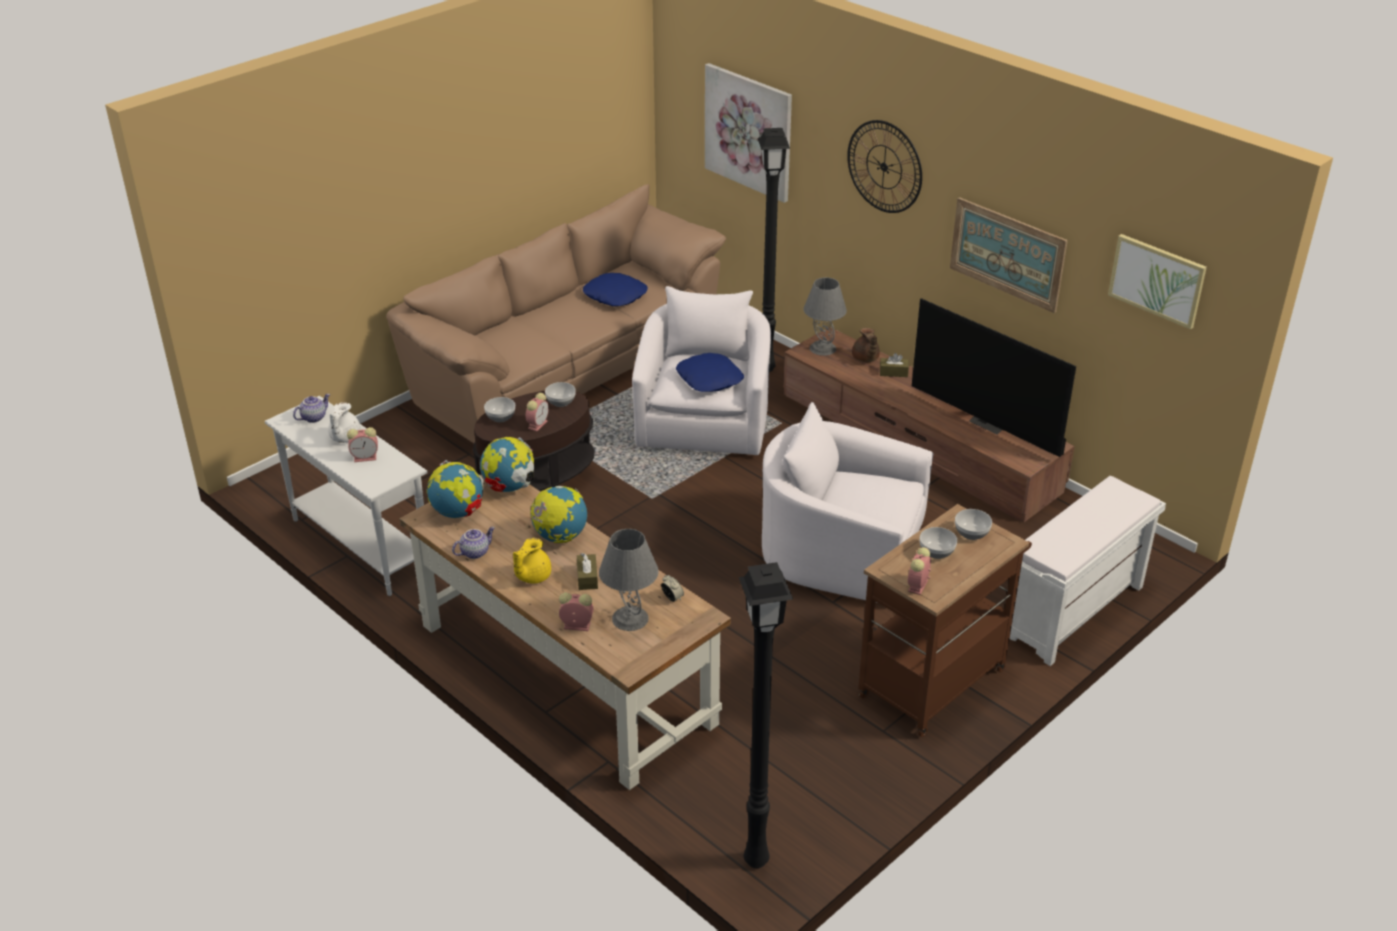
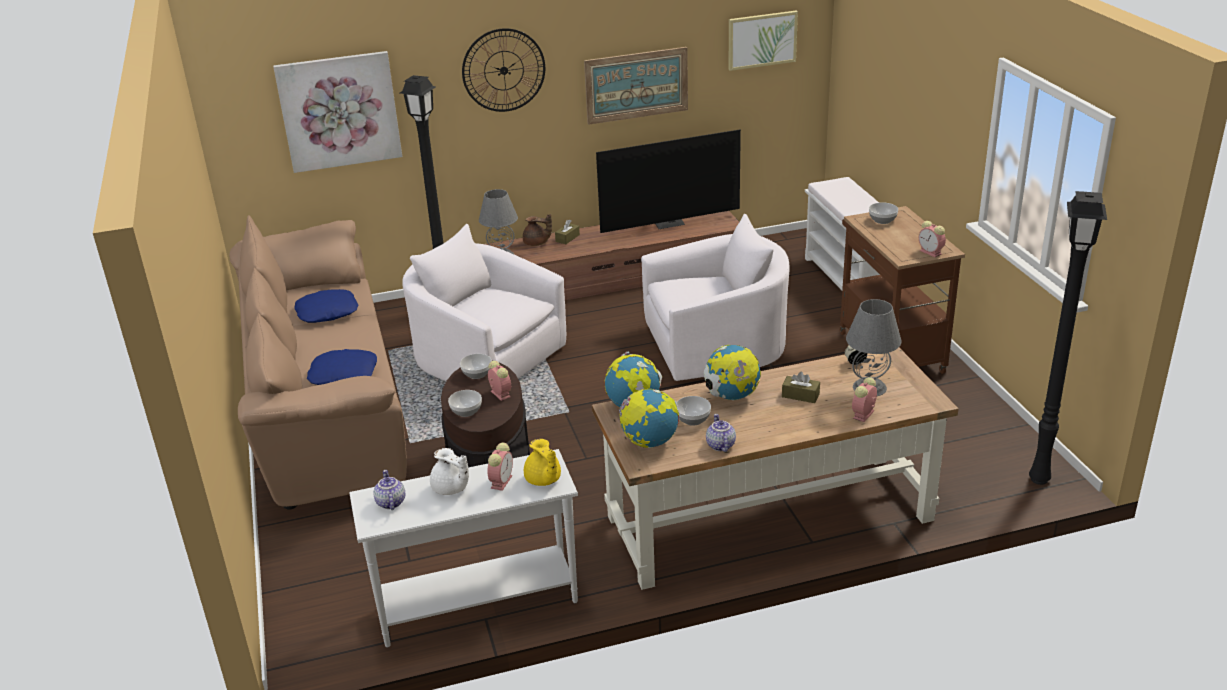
camera: 60 degrees left, 5 degrees down
(532, 576) = (778, 422): yellow teapot -> yellow teapot (543, 480)
(710, 379) = (506, 304): blue pillow -> blue pillow (344, 374)
(840, 552) = (716, 346): white armchair -> white armchair turned 150 degrees counterclockwise
(936, 551) = (895, 236): bowl -> bowl (692, 419)

